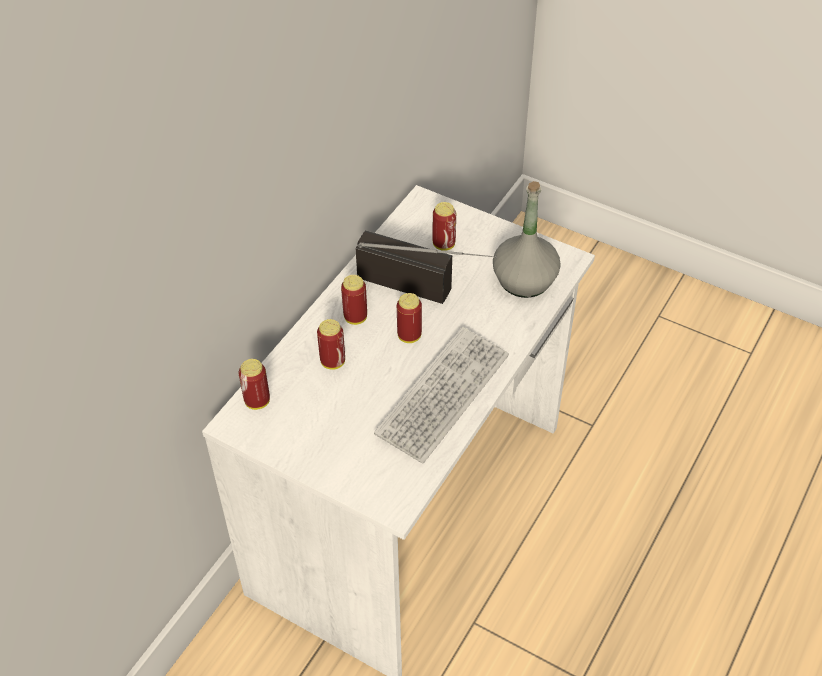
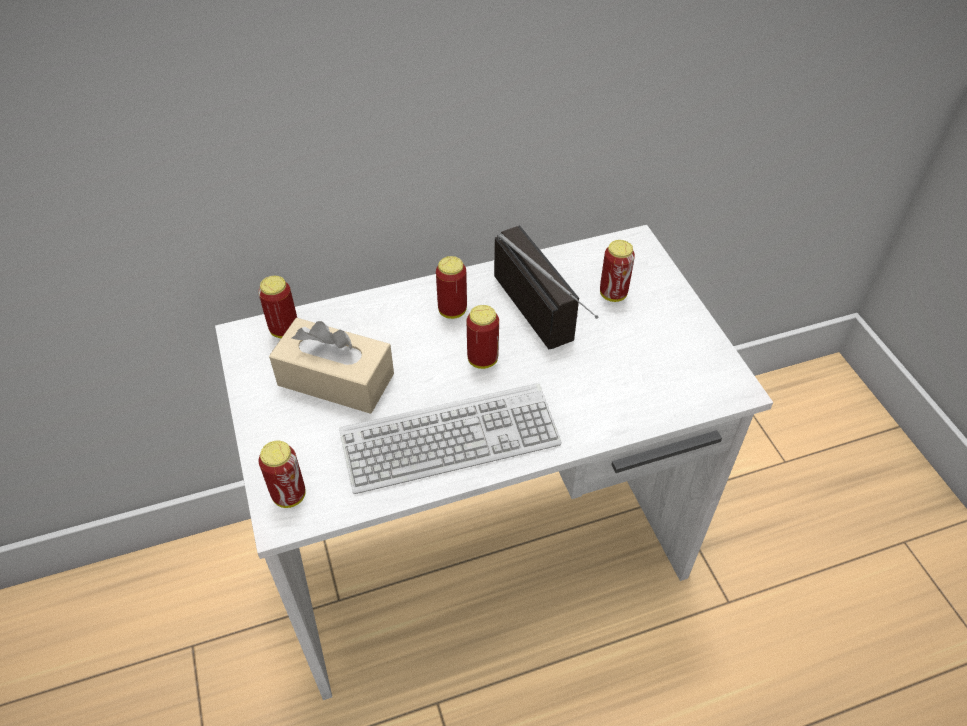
camera: 40 degrees right, 0 degrees up
(331, 408) = (336, 379): none -> beige tissue box
(333, 362) = (386, 338): can -> can (289, 495)
(524, 280) = (661, 379): grey bottle -> none

